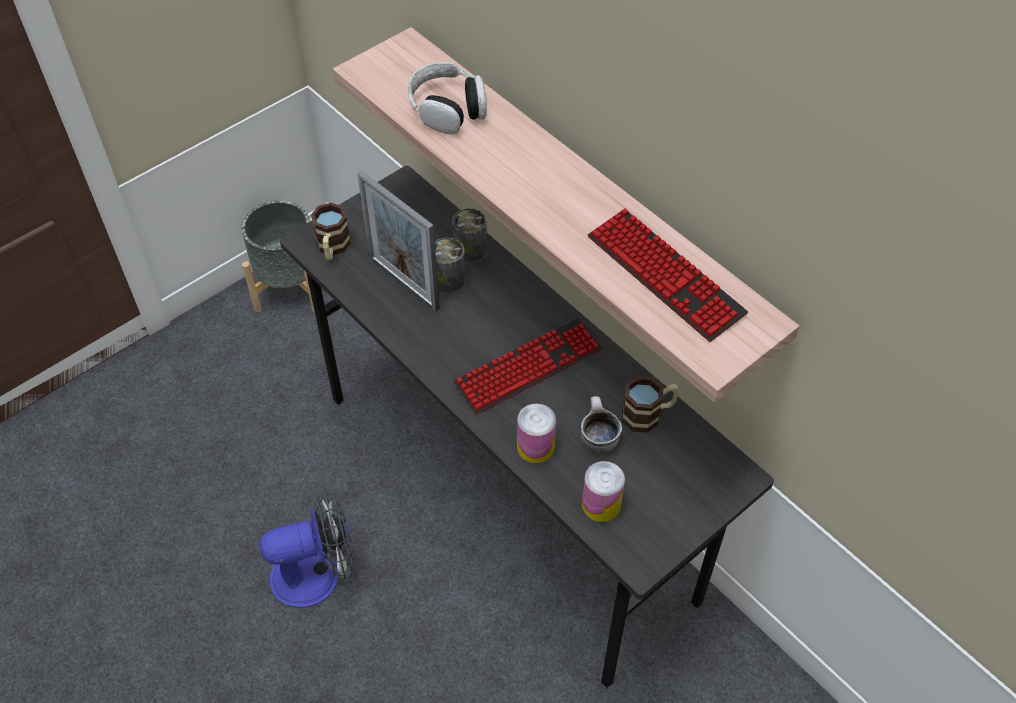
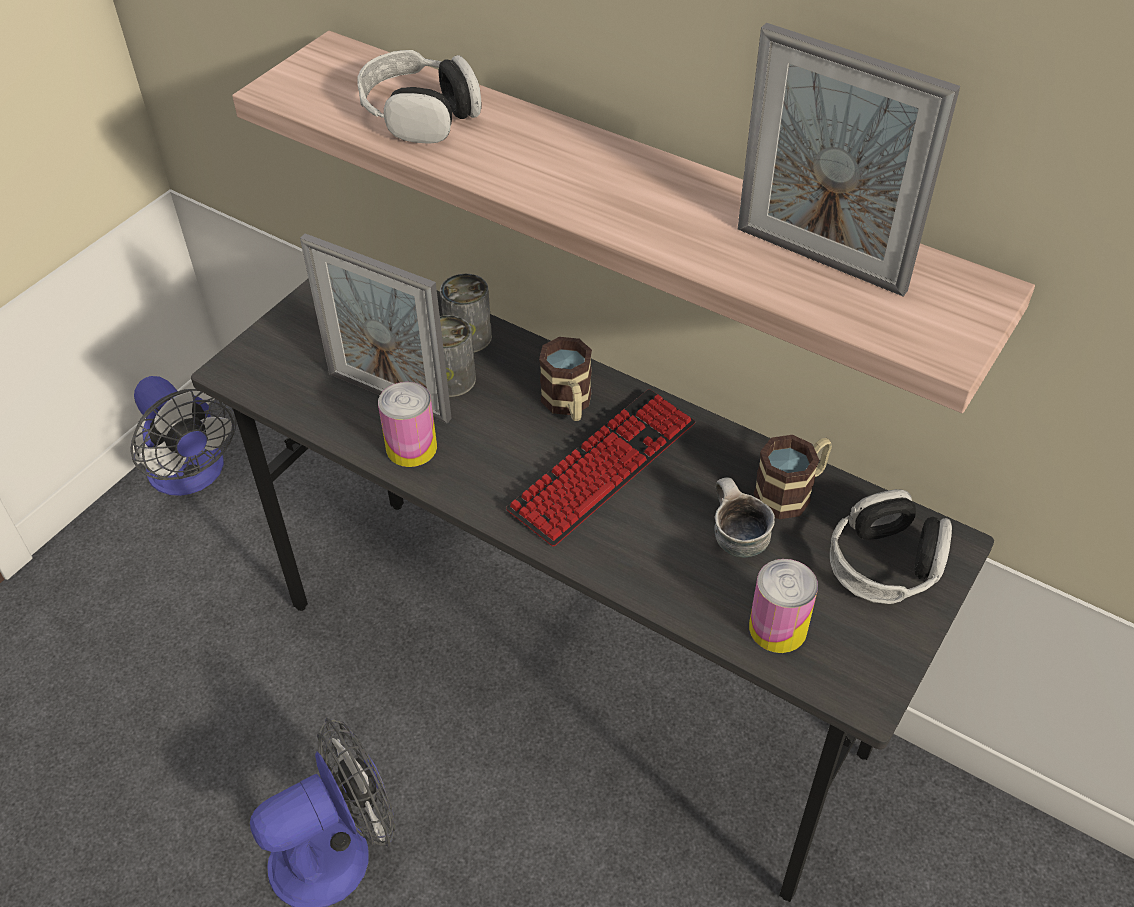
camera: 15 degrees left, 5 degrees down
(289, 287) = (192, 475): grey planter -> fan
(332, 248) = (271, 372): mug -> mug (569, 405)
(535, 447) = (654, 571): can -> can (411, 447)
(664, 276) = (820, 259): keyboard -> picture frame
(691, 479) = (885, 564): none -> headphones

